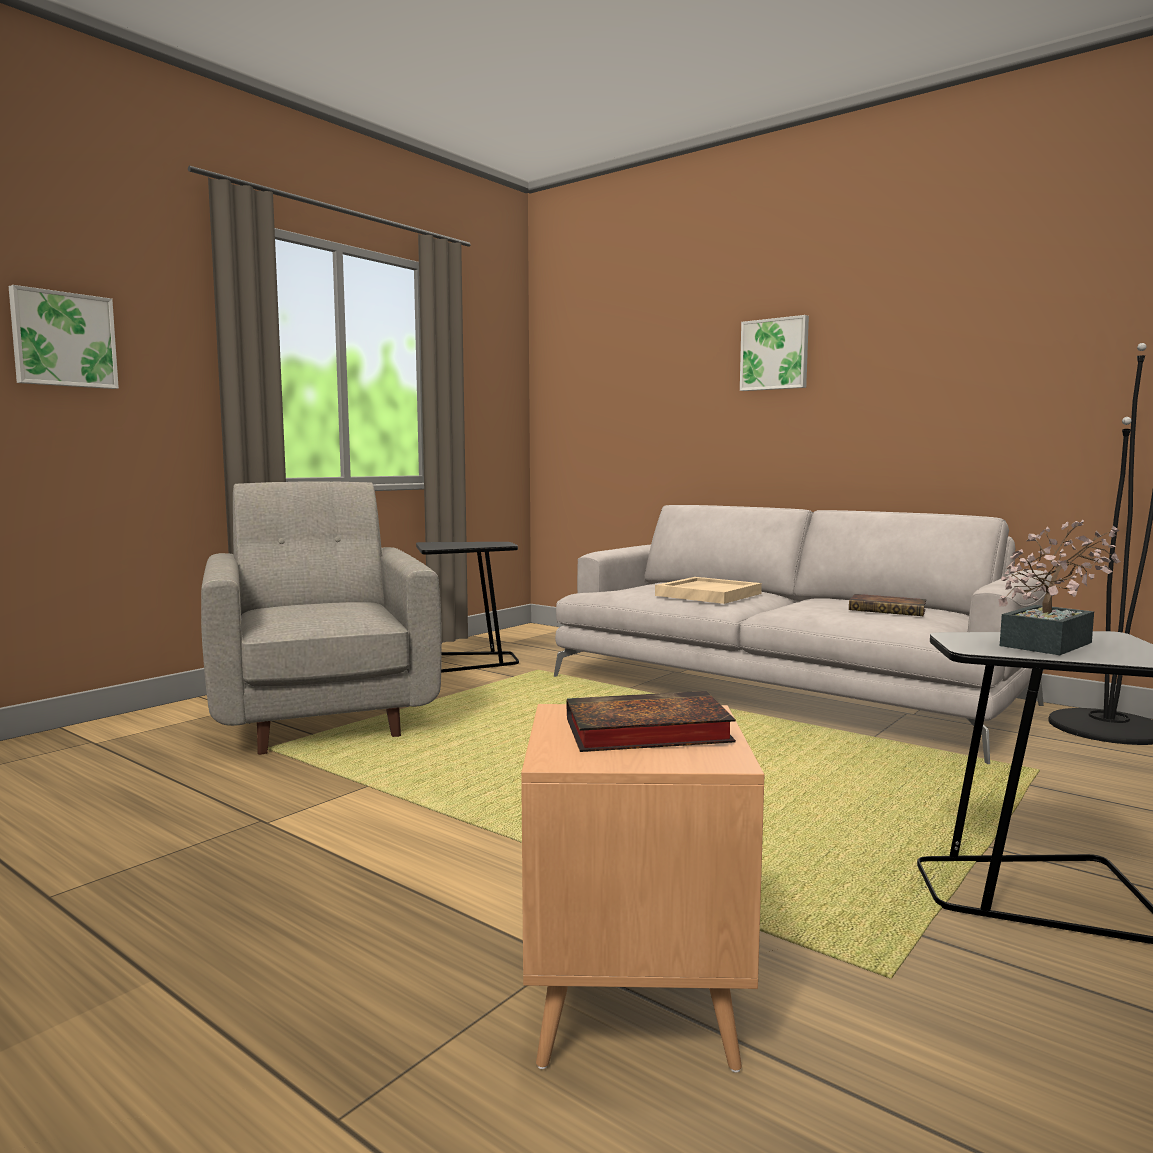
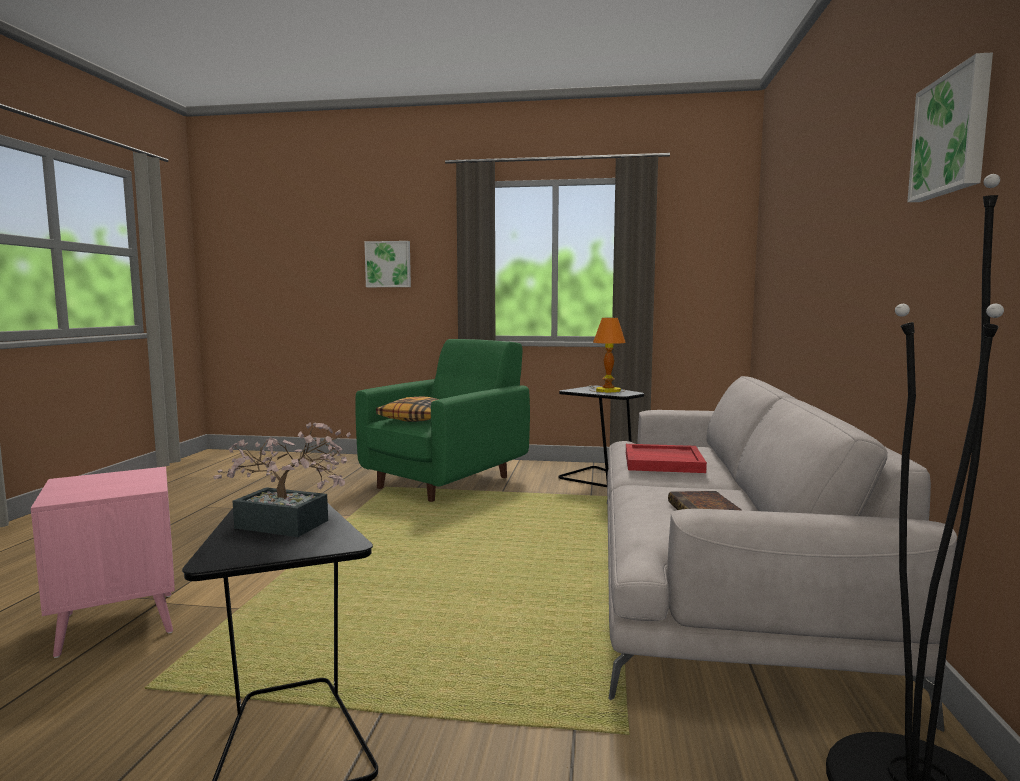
camera: 60 degrees right, 0 degrees up
(314, 614) = (417, 418): none -> pillow
(322, 715) = (448, 481): grey armchair -> green armchair
(468, 544) = (605, 391): none -> table lamp
(634, 1005) = (118, 623): brown side table -> pink side table
(643, 732) = (107, 484): book -> none
(708, 594) = (664, 462): beige tray -> red tray
(775, 354) = (838, 220): picture -> picture (953, 134)

